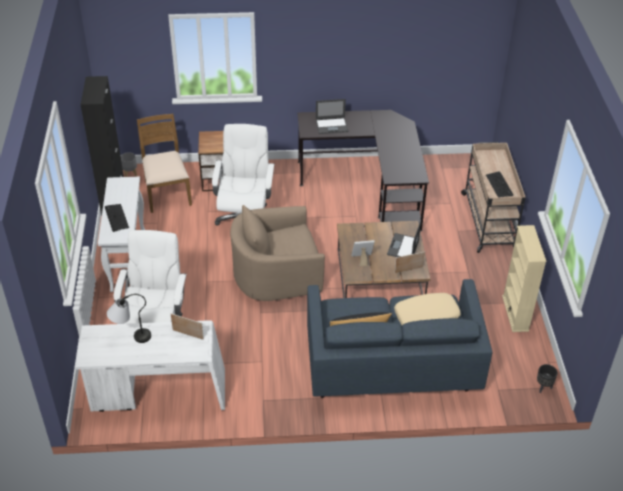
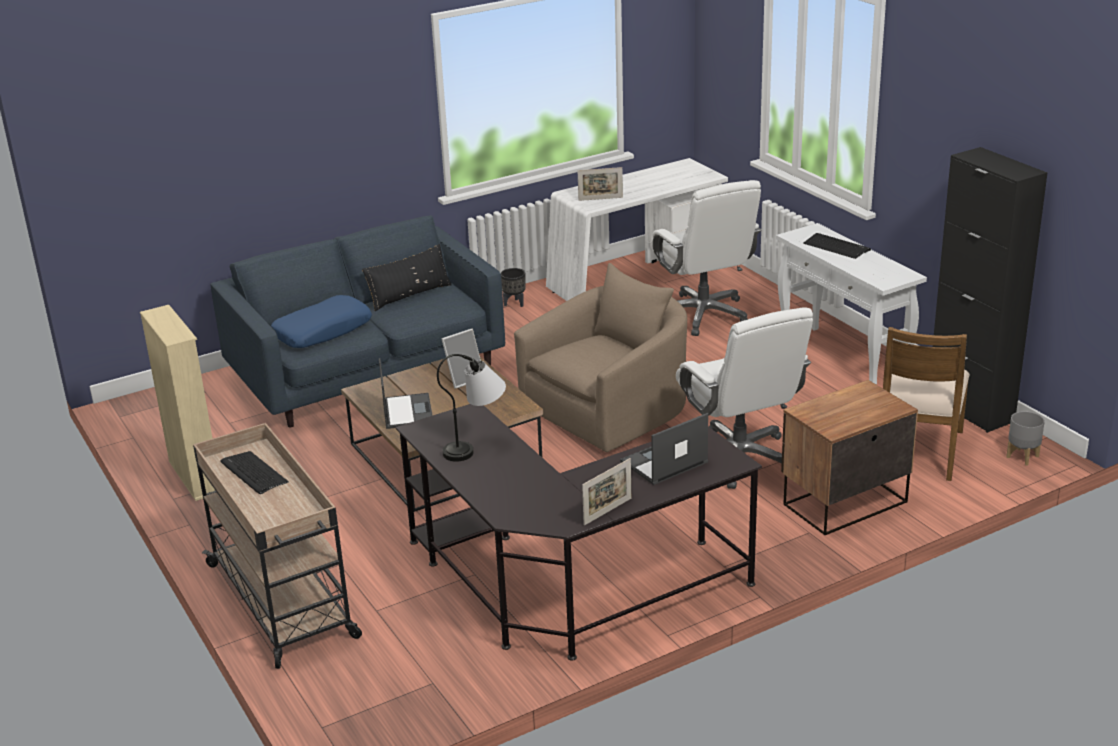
camera: 155 degrees right, 15 degrees down
(130, 336) = (662, 183): table lamp -> table lamp (477, 447)
(167, 193) = (917, 451): brown chair -> brown chair turned 60 degrees clockwise
(408, 270) = (381, 388): picture frame -> picture frame (607, 511)
(426, 316) = (322, 331): beige pillow -> blue pillow
(543, 387) = (139, 411): black planter -> black planter (514, 303)

